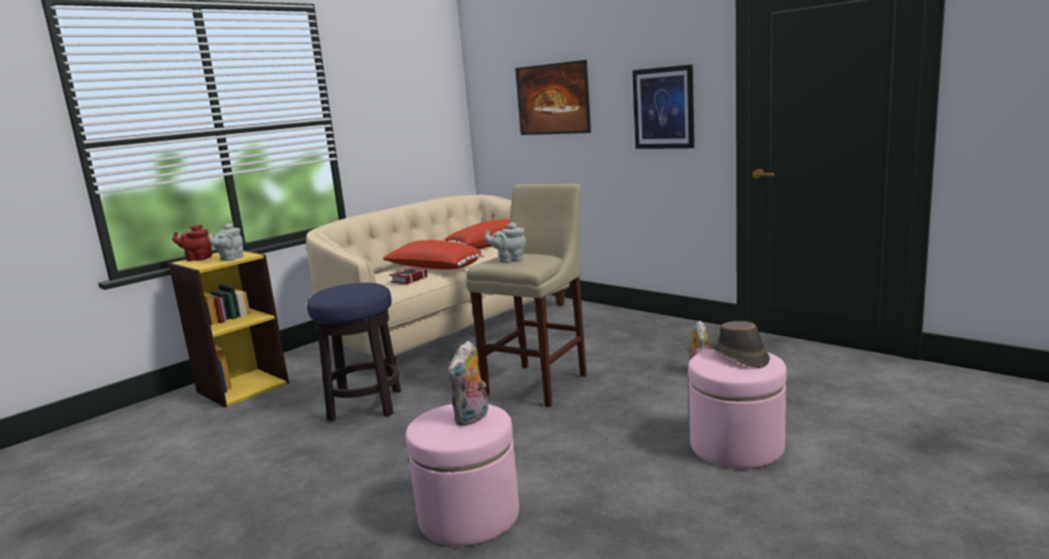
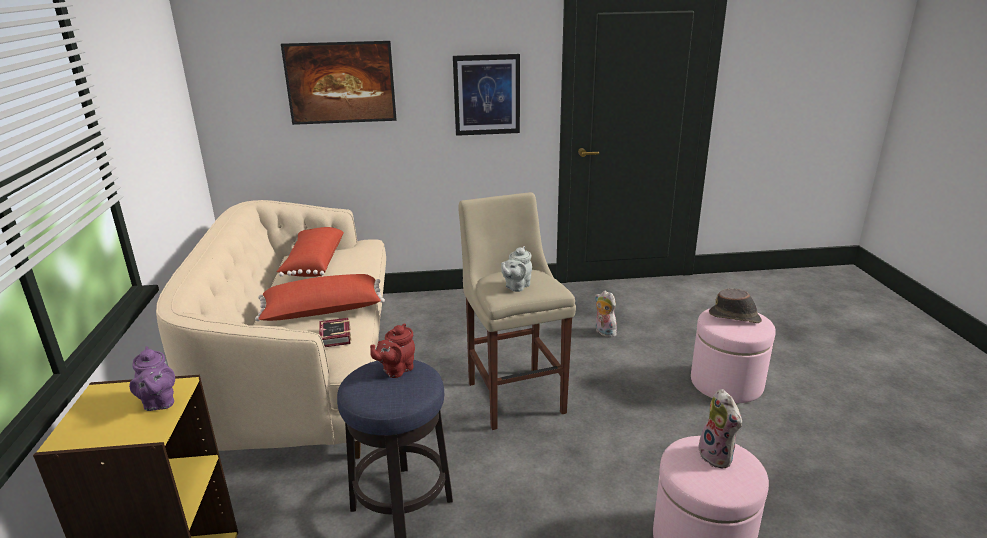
camera: 50 degrees left, 10 degrees up
(197, 259) = (80, 425): red teapot -> red teapot (396, 370)
(230, 259) = (159, 403): grey teapot -> purple teapot

